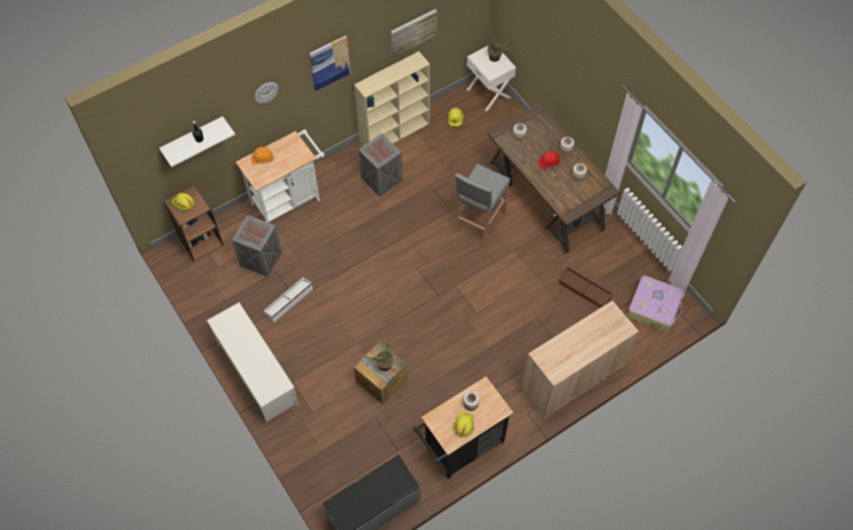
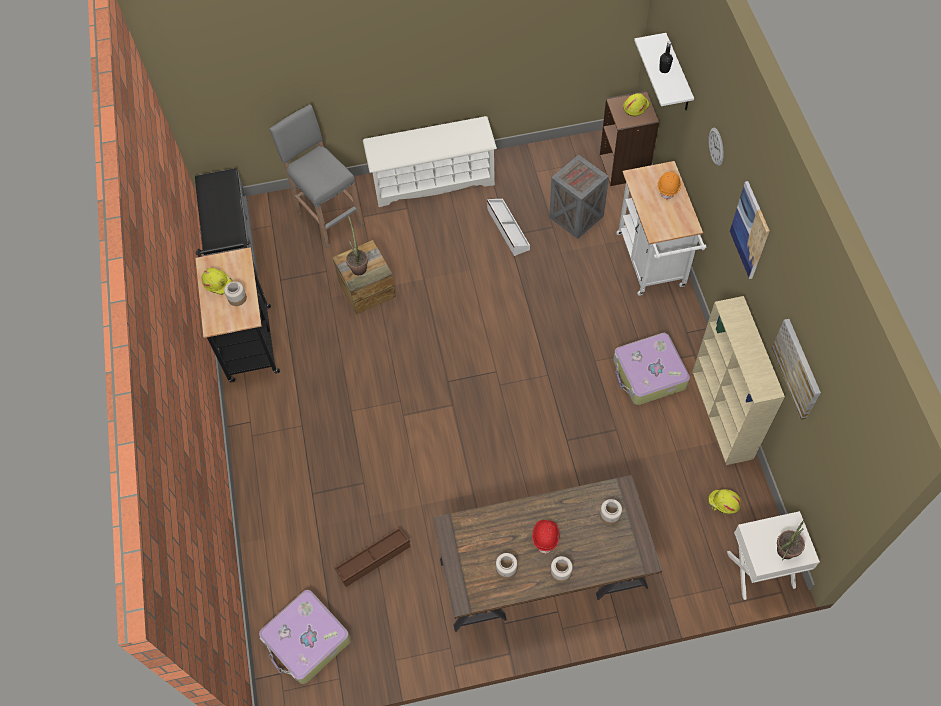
camera: 115 degrees right, 0 degrees up
(381, 178) = (648, 374): crate -> suitcase
(479, 222) = (534, 468): grey stool -> grey stool (328, 218)
(572, 376) = (266, 491): beige cabinet -> none

